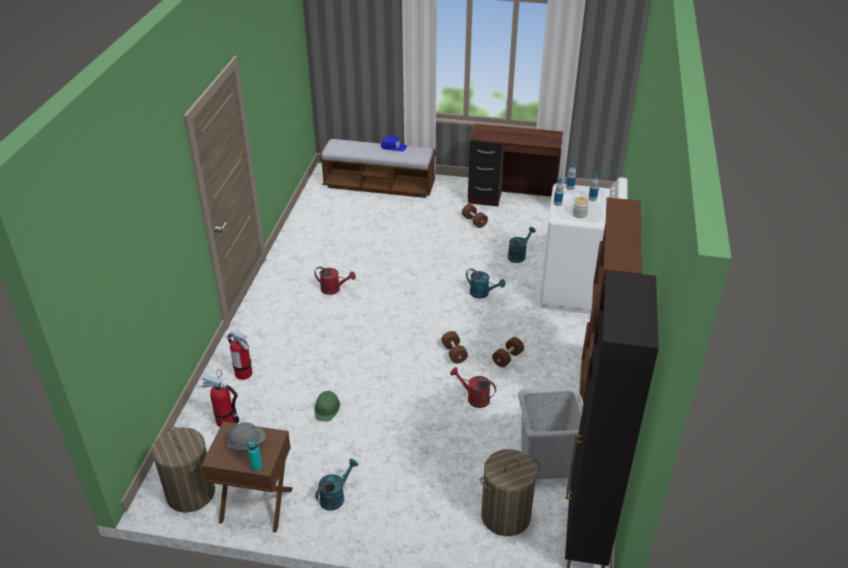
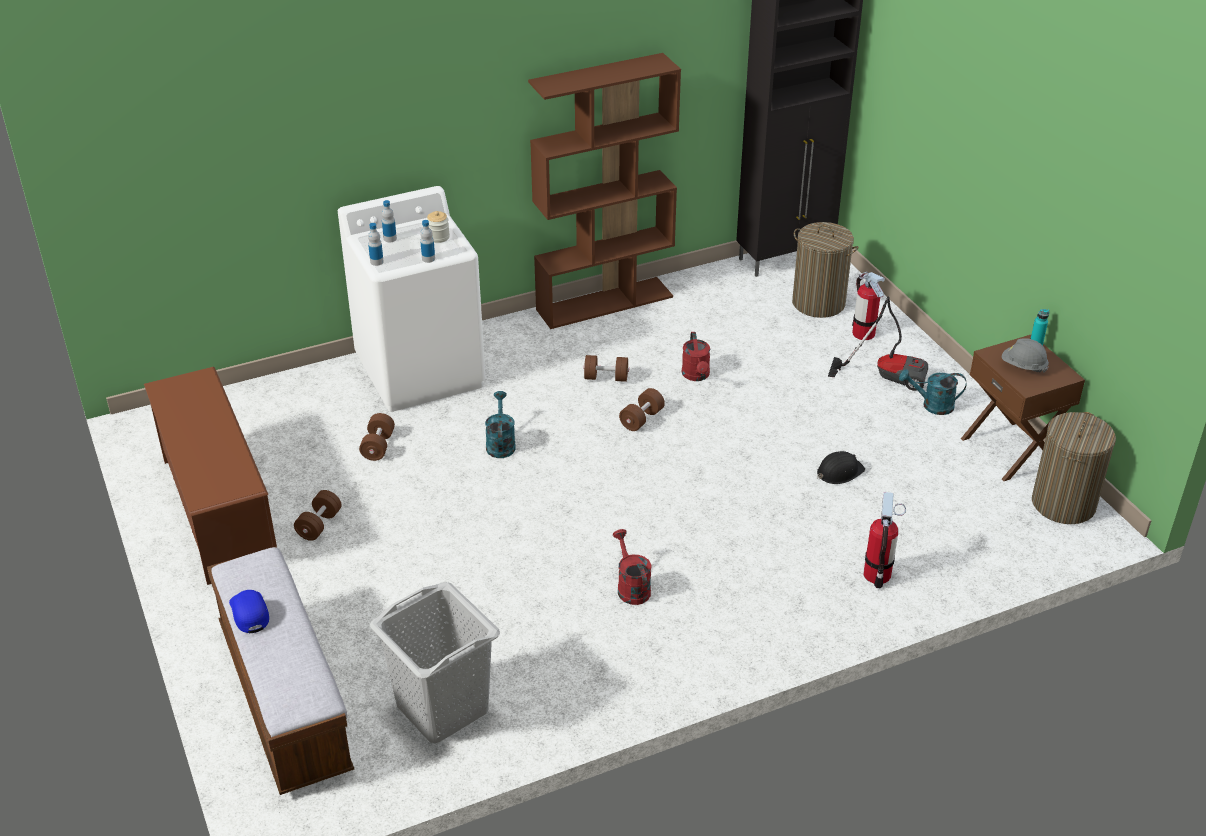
camera: 125 degrees left, 0 degrees up
(225, 420) = (956, 540): fire extinguisher -> fire extinguisher (863, 333)
(327, 408) = (839, 472): green hard hat -> black hard hat
(388, 496) = (887, 375): none -> vacuum cleaner
(512, 200) = (219, 510): brown desk -> brown shoe rack
(518, 255) = (378, 446): turquoise watering can -> brown dumbbell
(546, 462) = (728, 302): grey laundry basket -> grey laundry basket (443, 707)

